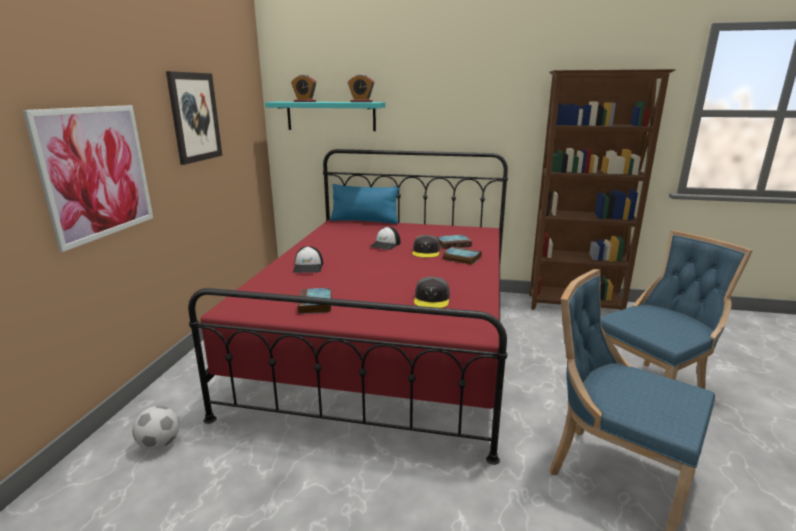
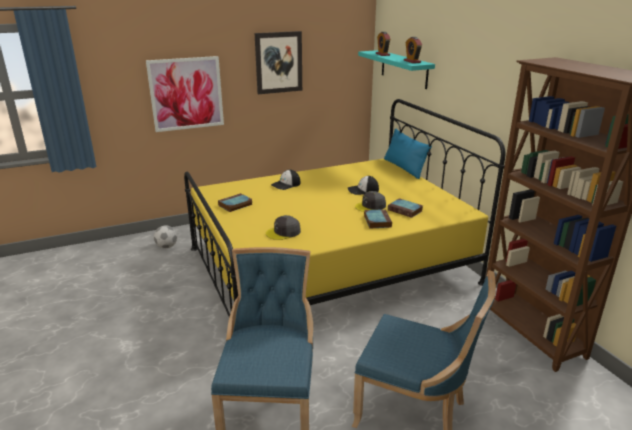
camera: 55 degrees right, 5 degrees up
(386, 342) = (329, 265): red bed -> yellow bed

